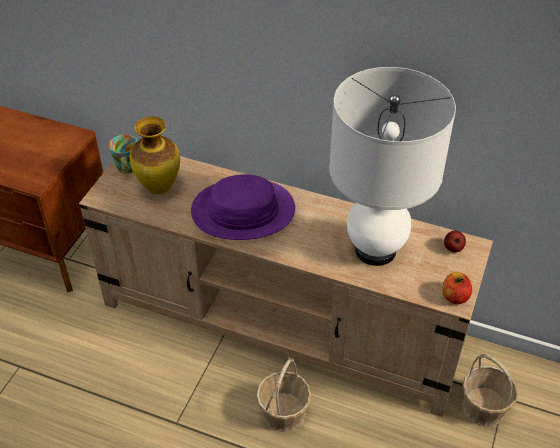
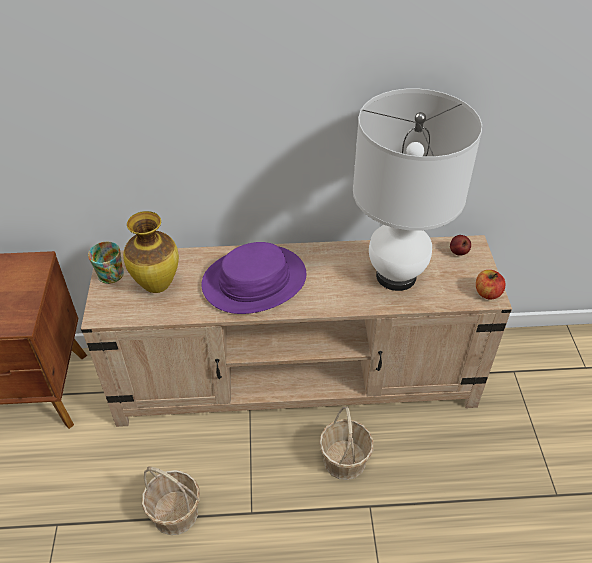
camera: 25 degrees left, 0 degrees up
(484, 407) = (504, 386): basket -> basket (175, 513)

